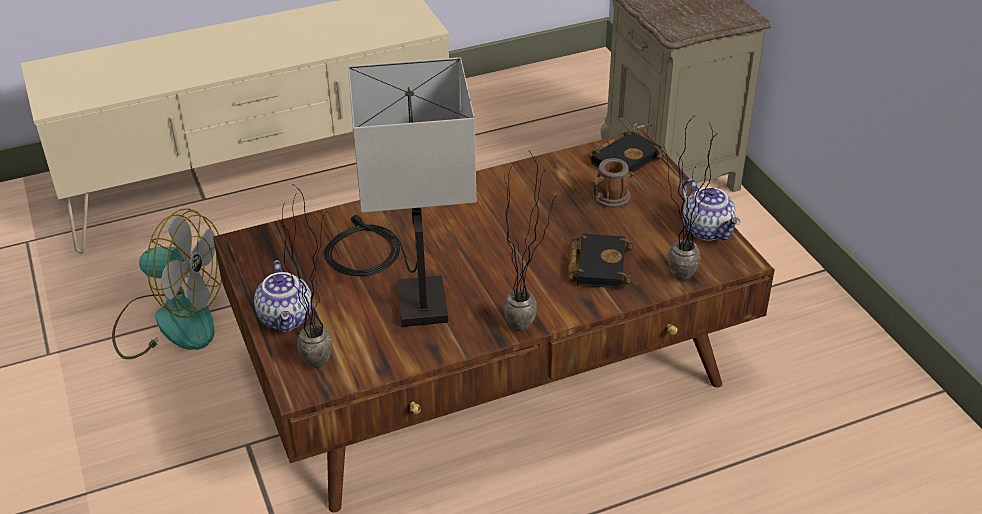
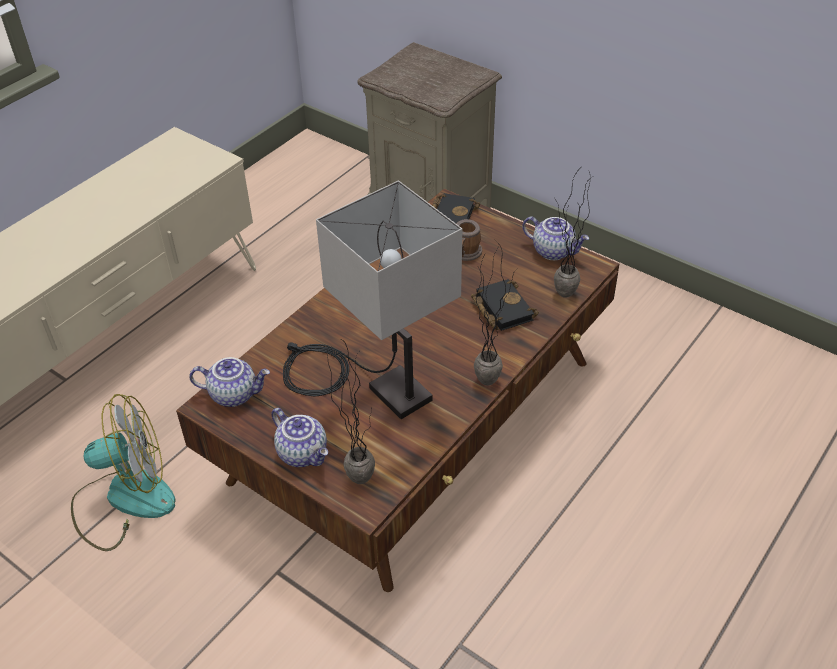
camera: 30 degrees left, 5 degrees up
(273, 242) = (234, 394): none -> teapot

